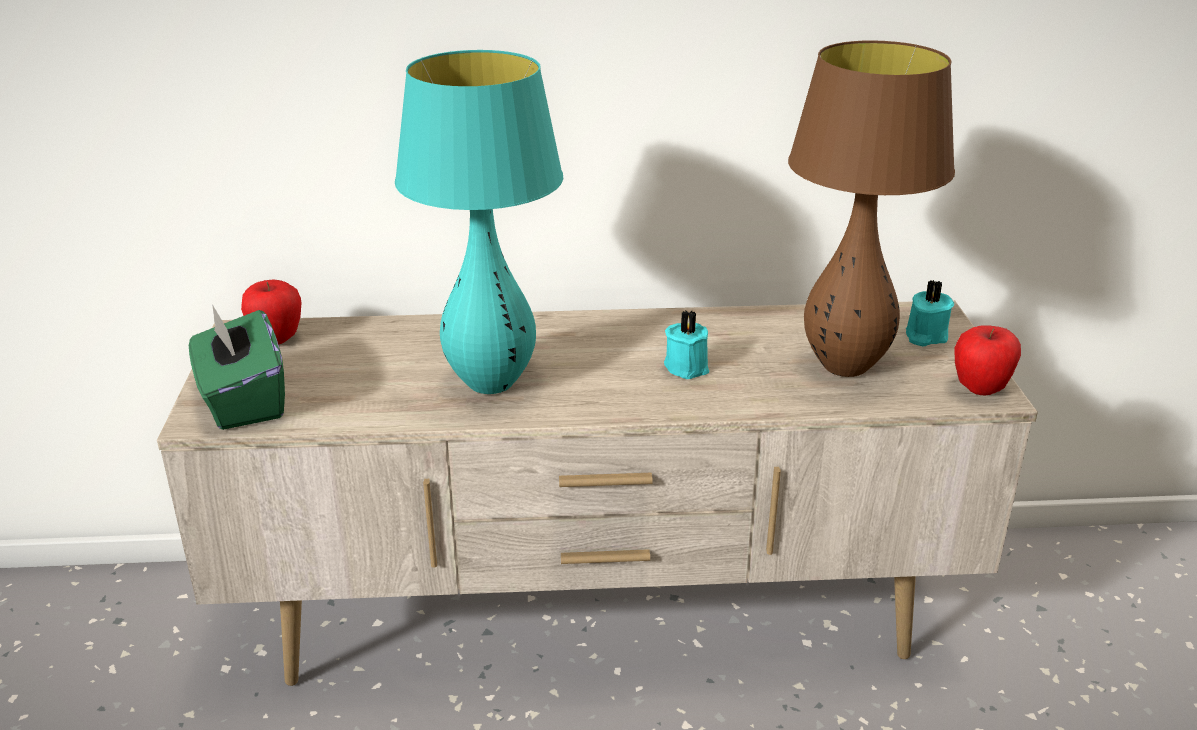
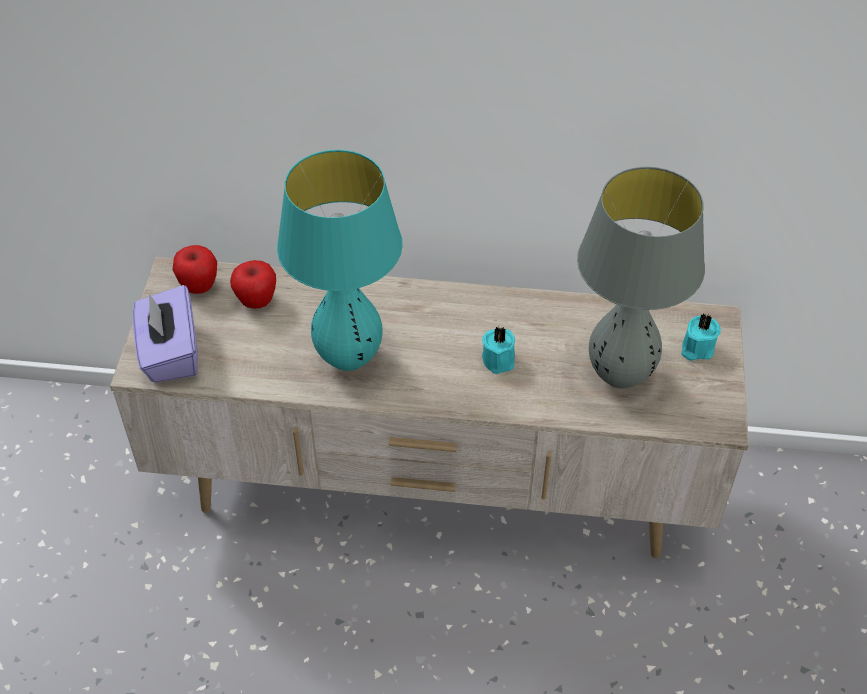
camera: 10 degrees right, 20 degrees up
(243, 401) = (170, 353): green tissue box -> purple tissue box
(845, 367) = (620, 376): brown table lamp -> grey table lamp
(980, 389) = (715, 415): apple -> apple (256, 301)

